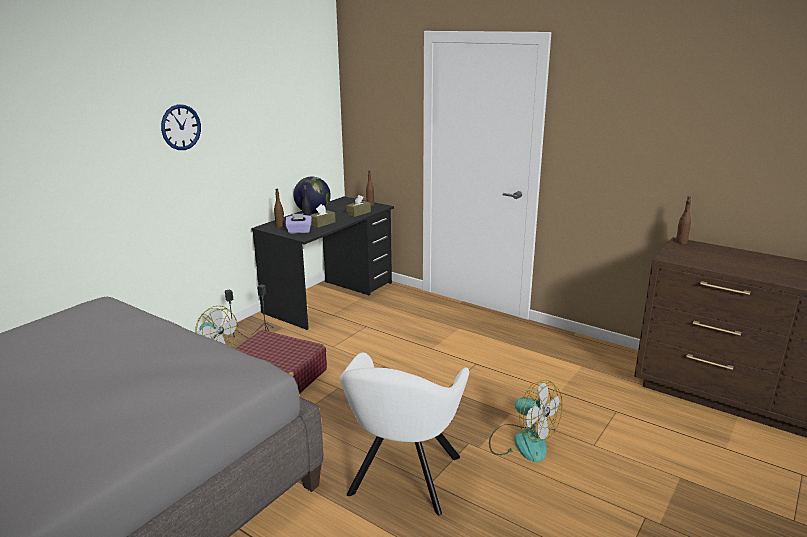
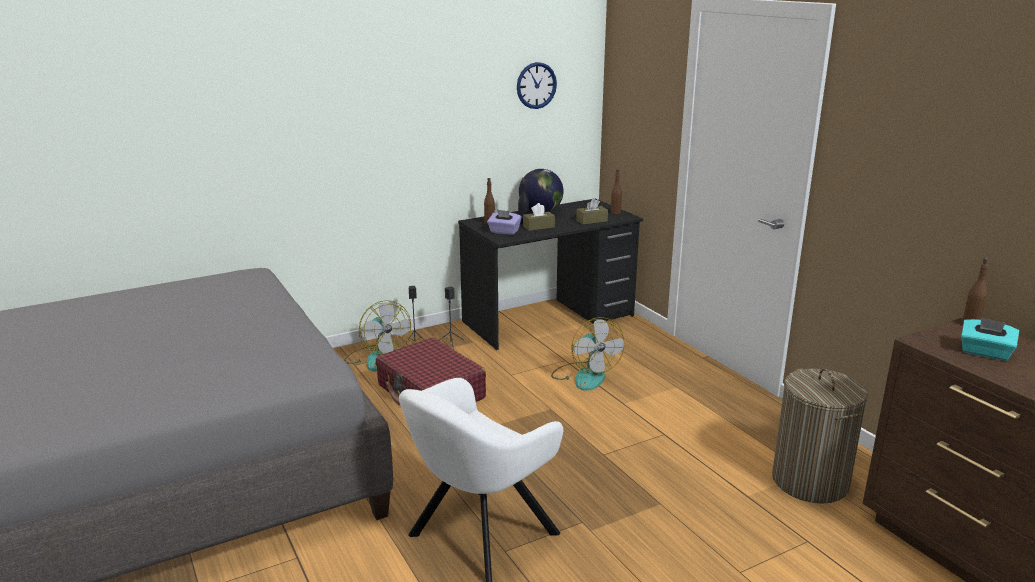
camera: 25 degrees right, 0 degrees up
(181, 127) = (380, 97): wall clock -> wall clock (536, 85)
(522, 442) = (648, 540): fan -> fan (585, 376)
(588, 371) = (810, 481): none -> laundry basket
(707, 257) = (985, 353): none -> turquoise tissue box

